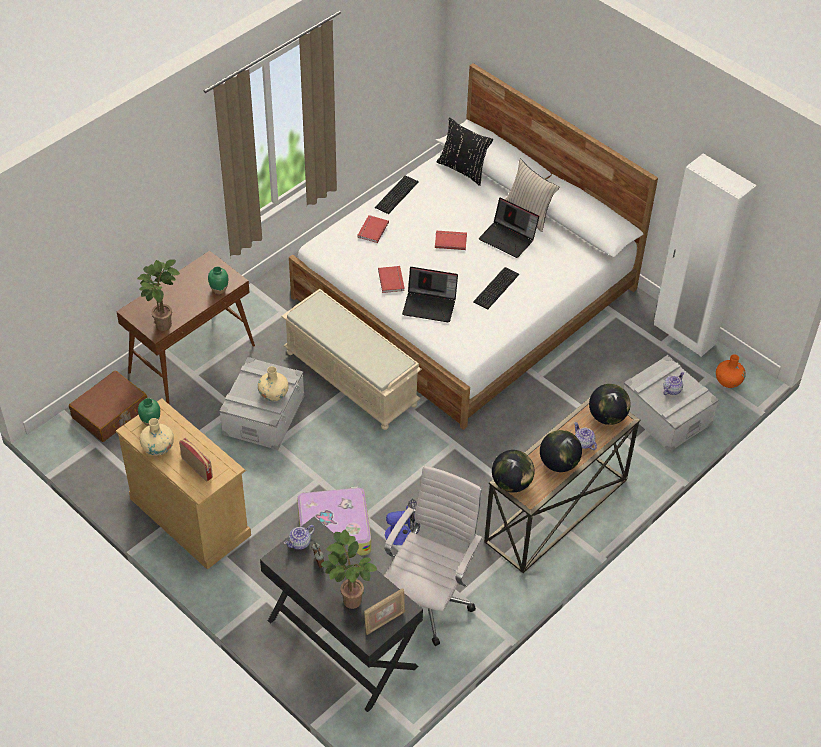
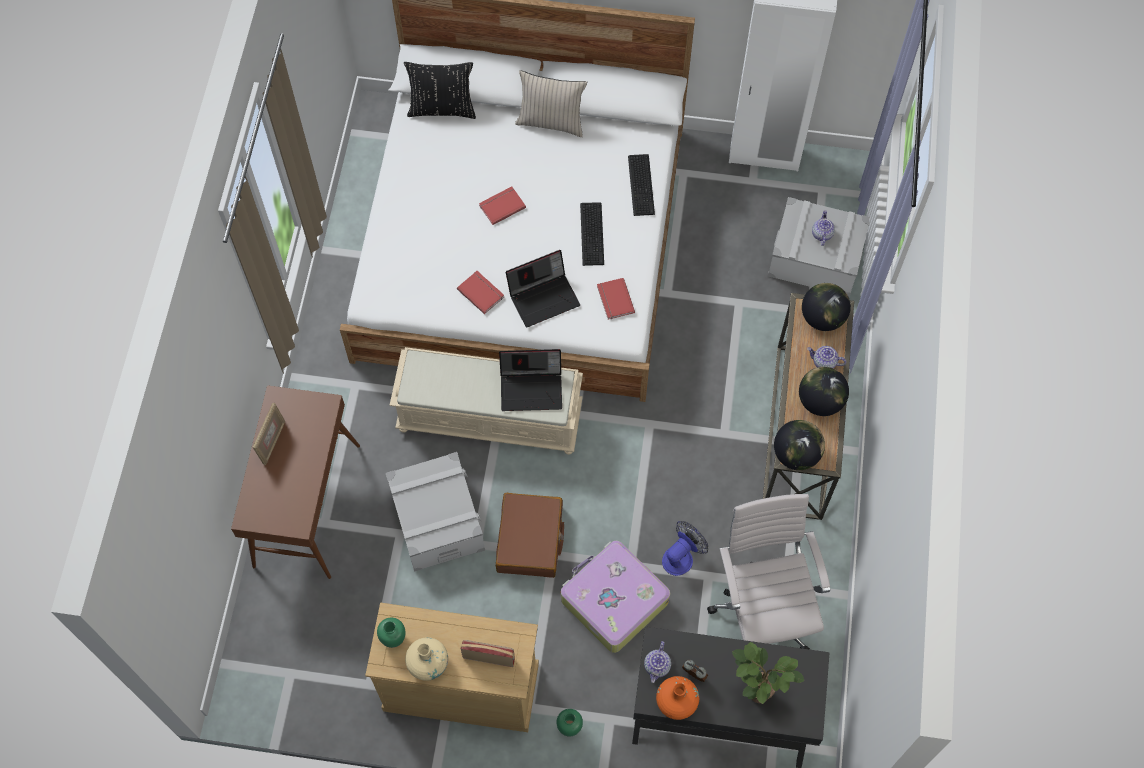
camera: 35 degrees left, 15 degrees up
(110, 413) = (276, 628): brown suitcase -> brown suitcase (530, 540)
(163, 322) = (295, 508): potted plant -> none
(219, 289) = (320, 427): green vase -> green vase (569, 727)
(273, 394) = (450, 499): beige vase -> none
(372, 230) = (412, 245): red book -> red book (614, 300)
(384, 621) = (806, 692): picture frame -> picture frame (272, 442)
(398, 194) = (400, 183): keyboard -> keyboard (642, 184)
(508, 238) = (556, 166): laptop -> laptop (532, 388)
(728, 381) = (842, 183): orange vase -> orange vase (676, 702)

